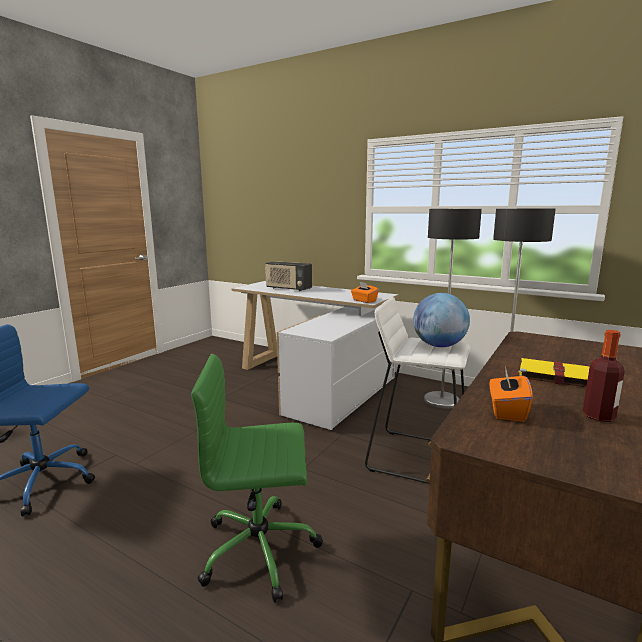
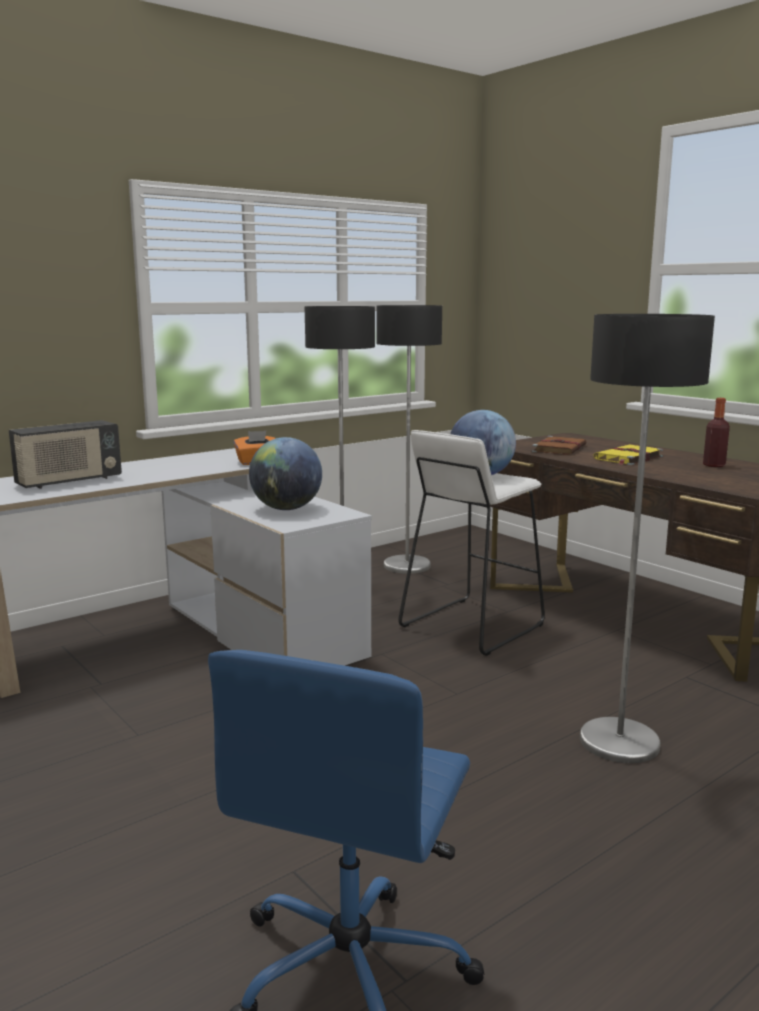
camera: 70 degrees left, 0 degrees up
(261, 549) = (618, 742): green office chair -> floor lamp
(325, 326) = (286, 509): none -> globe
(507, 411) = (704, 478): orange tissue box -> none
(548, 351) = (559, 448): none -> brown book

